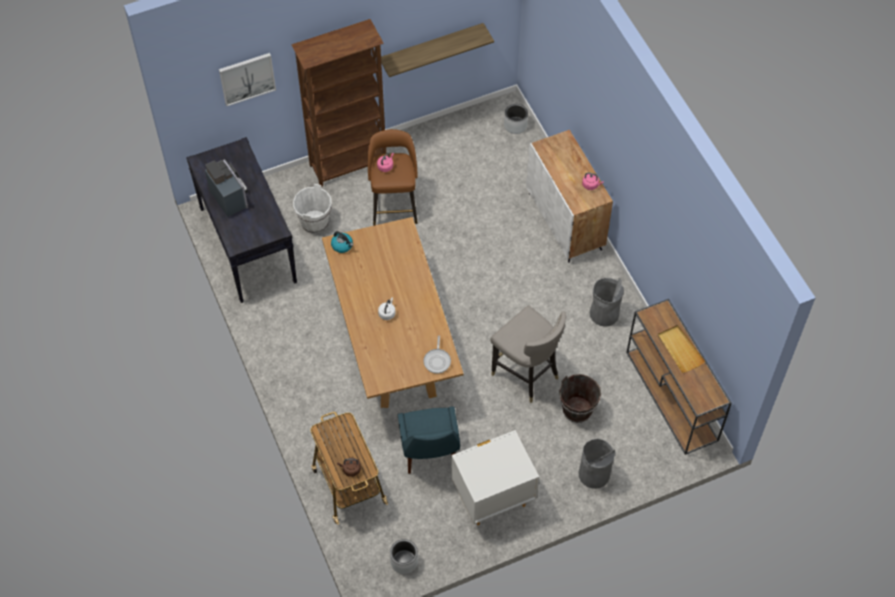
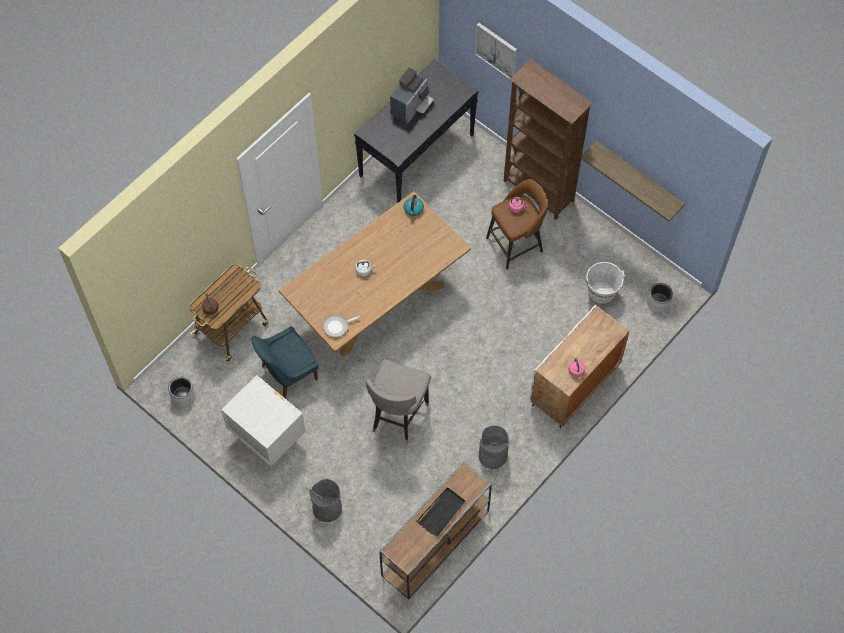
camera: 65 degrees right, 5 degrees up
(314, 222) = (465, 192): white bucket -> white bucket (601, 293)
(577, 410) = (383, 471): brown bucket -> none
(679, 350) = (441, 512): beige tray -> black tray

